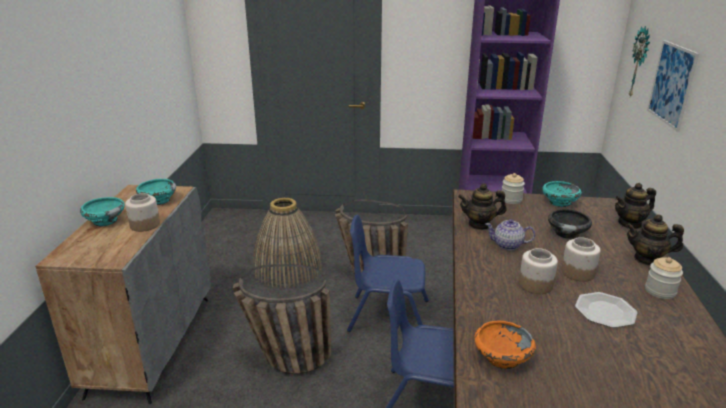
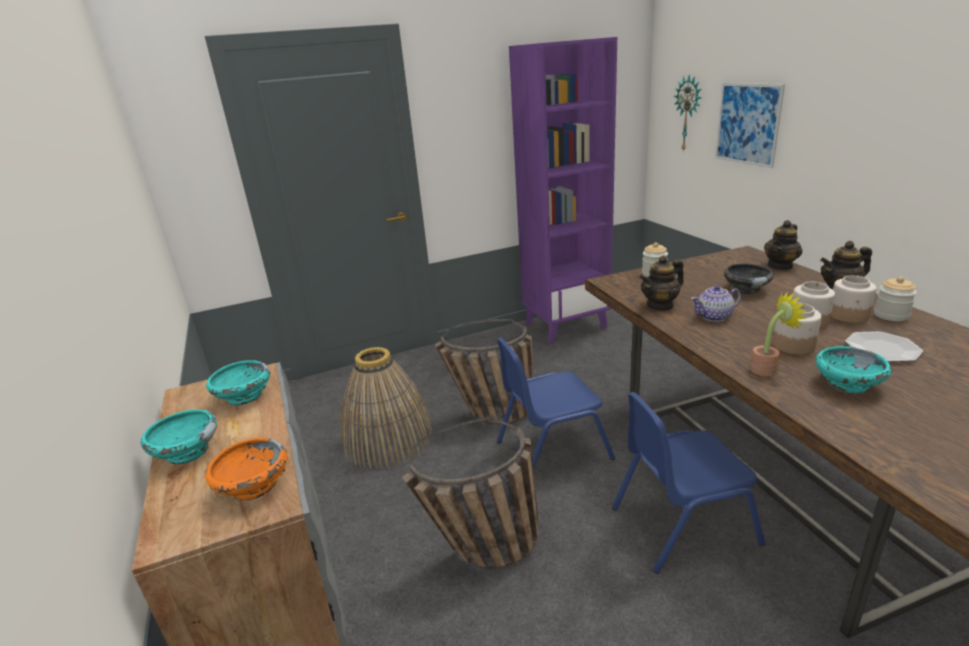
camera: 25 degrees left, 0 degrees up
(145, 225) = (263, 436): jar -> jar (848, 315)
(489, 293) = (767, 369): none -> potted plant
(501, 358) = (877, 430): orange bowl -> orange bowl (253, 486)
(559, 202) = (698, 264): turquoise bowl -> turquoise bowl (847, 384)

